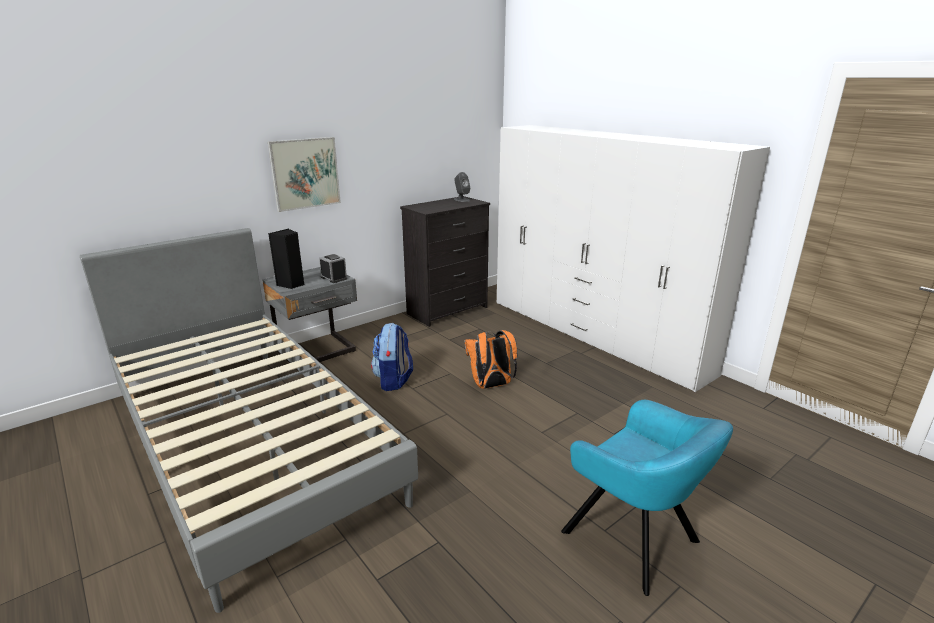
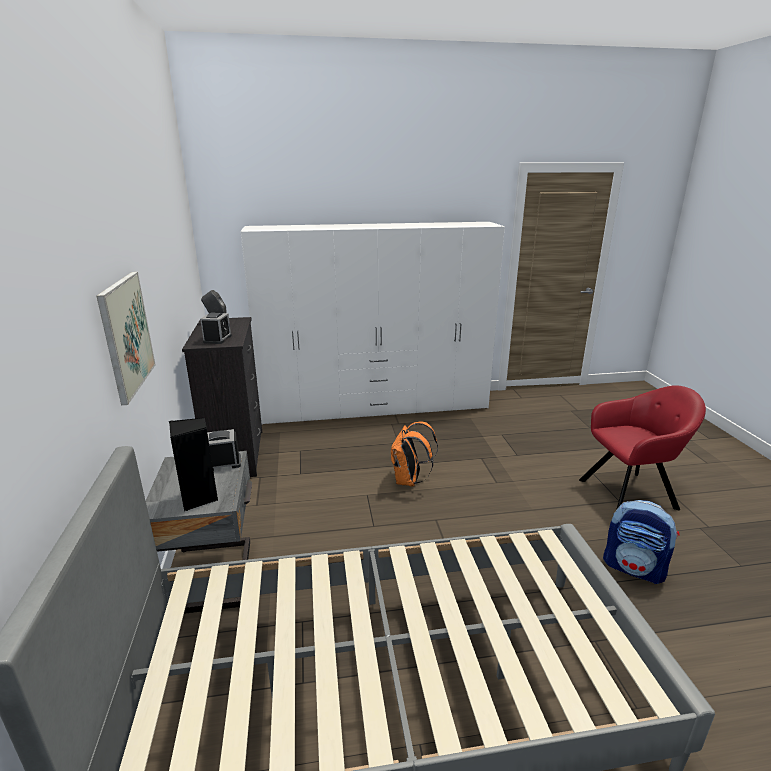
camera: 60 degrees left, 0 degrees up
(393, 380) = (346, 533): backpack -> backpack (634, 568)
(429, 207) = (217, 339): none -> alarm clock
(635, 540) = (631, 493): turquoise armchair -> red armchair

